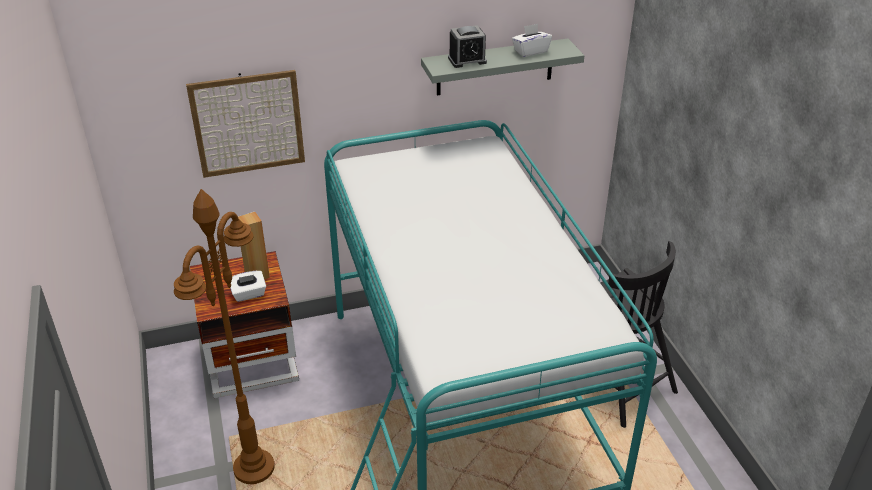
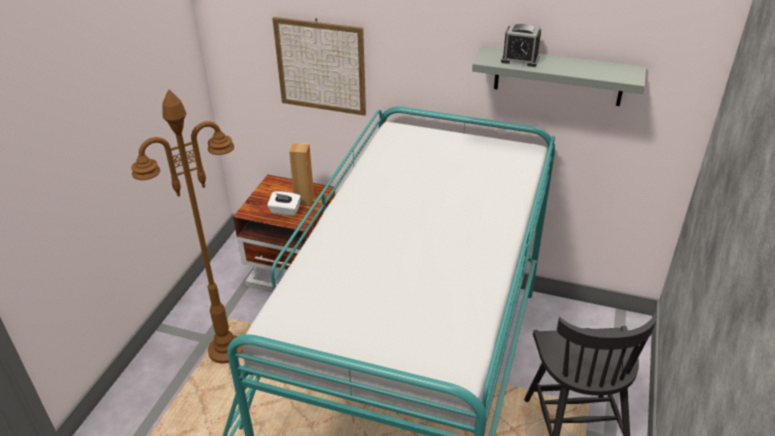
camera: 35 degrees right, 0 degrees up
(530, 51) = (591, 68): white tissue box -> none

